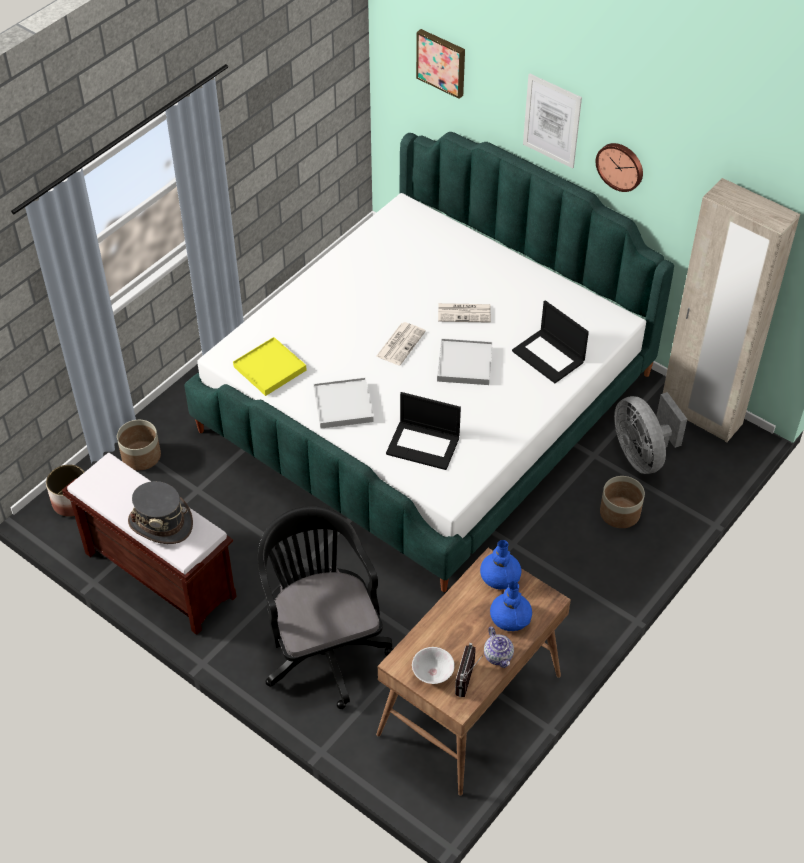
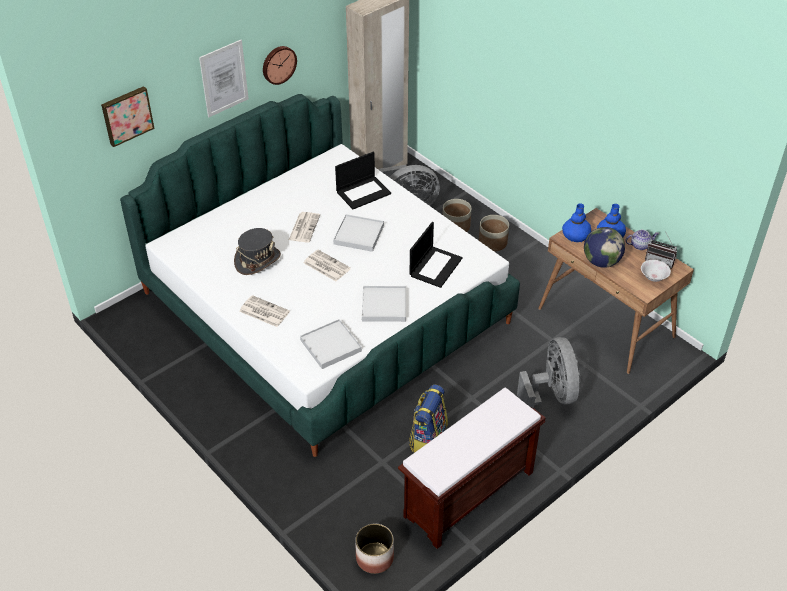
camera: 80 degrees left, 5 degrees down
(141, 456) = (332, 500): planter -> planter (492, 242)
(161, 522) = (490, 426): grey hat -> grey hat (257, 260)
(235, 527) = (428, 439): none -> backpack
(270, 368) = (331, 345): yellow tray -> white tray
(313, 305) = (263, 311): none -> newspaper
(322, 646) = (551, 395): black office chair -> grey fan
(451, 609) = (601, 262): none -> globe

